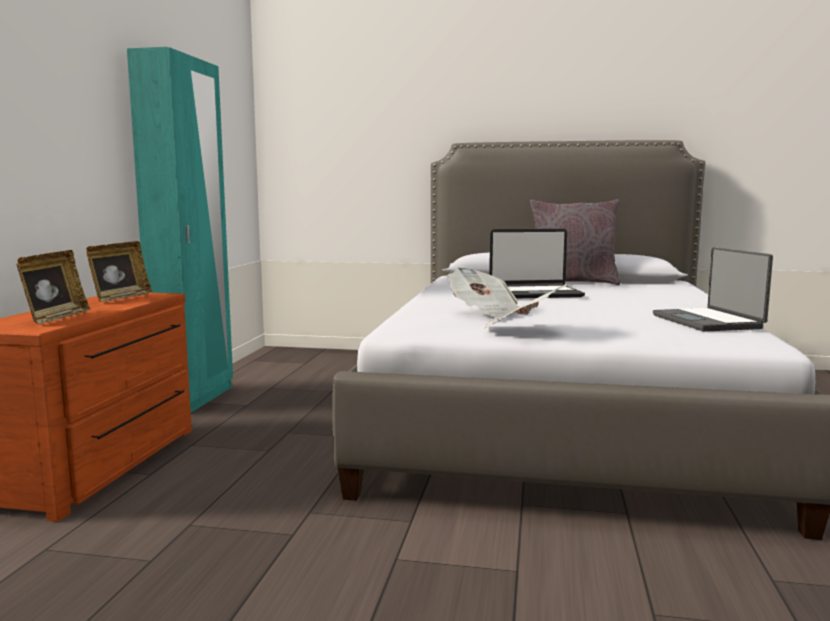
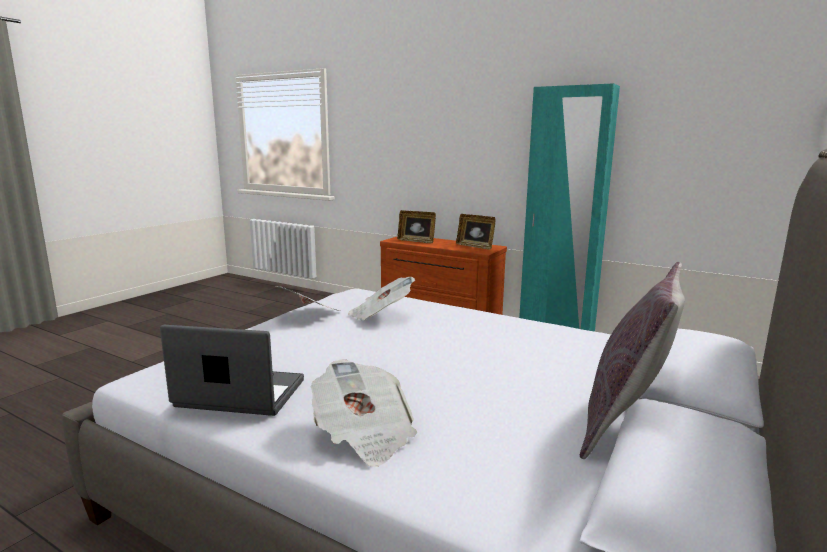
camera: 110 degrees right, 5 degrees up
(535, 293) = (490, 361): laptop -> none
(679, 302) = (364, 435): none -> newspaper

